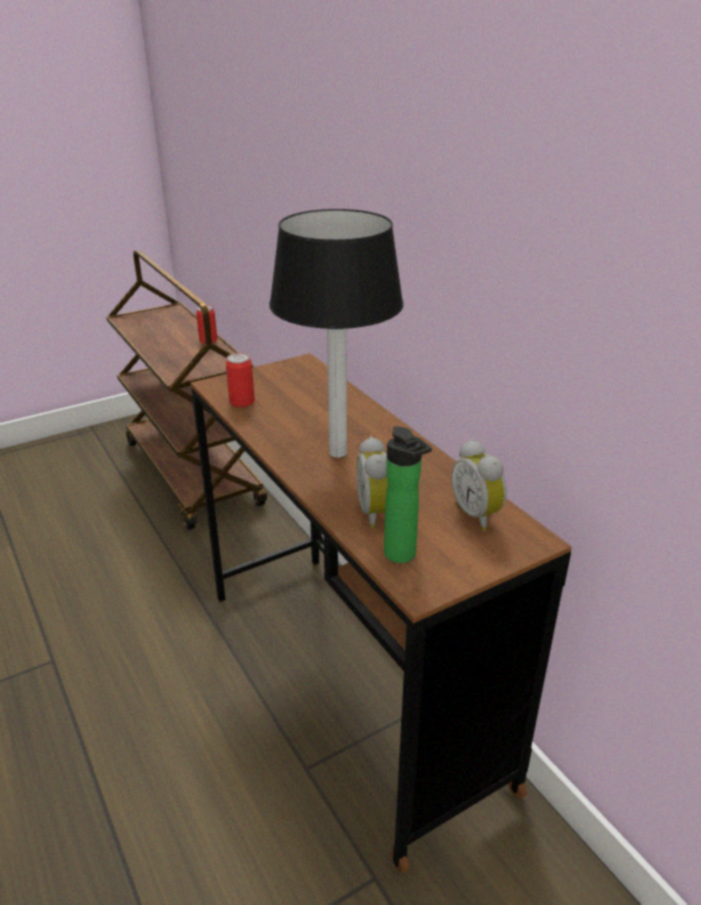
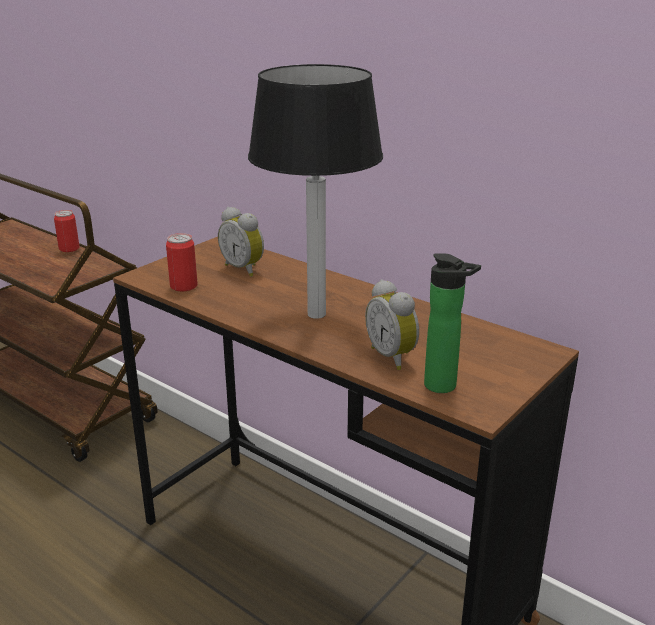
camera: 20 degrees left, 5 degrees down
(478, 515) = (484, 341): alarm clock -> alarm clock (244, 269)

